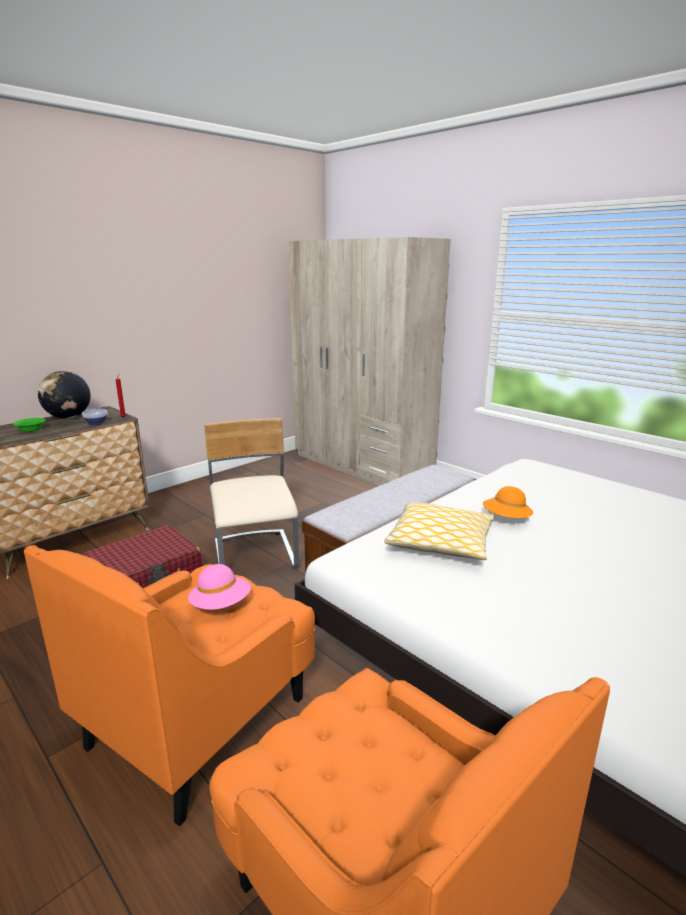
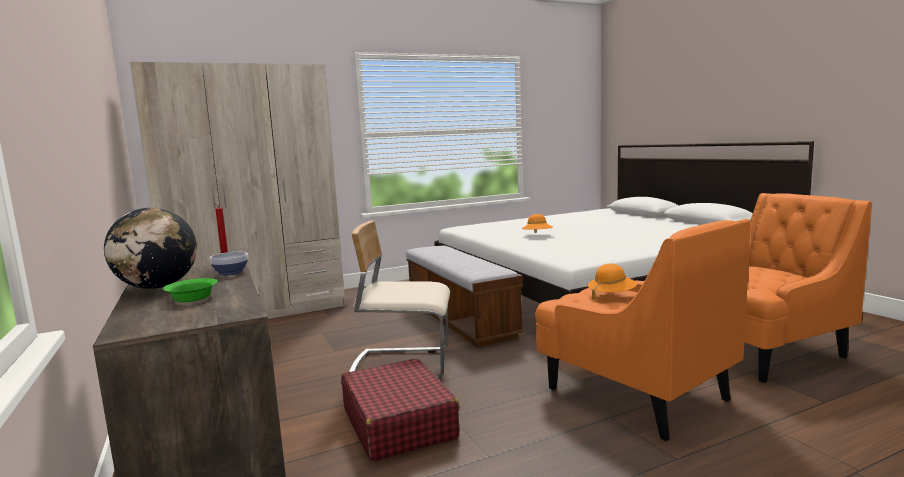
camera: 70 degrees left, 10 degrees down
(221, 605) = (611, 296): pink hat -> orange hat
(440, 543) = (562, 245): pillow -> none

